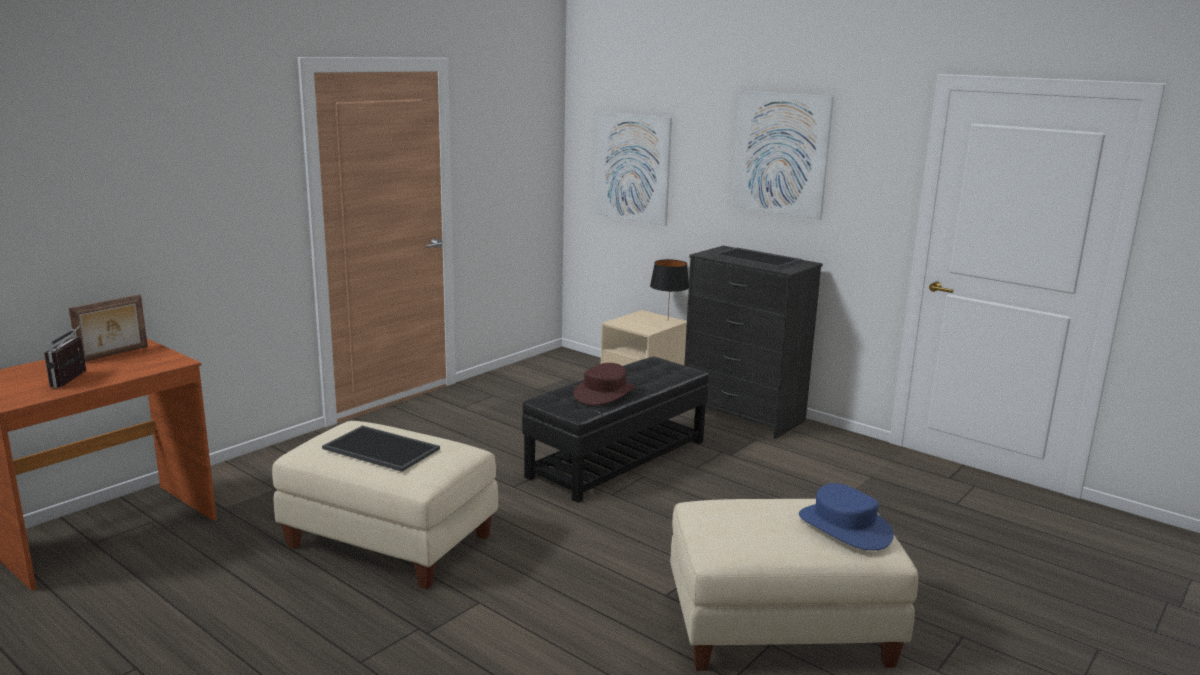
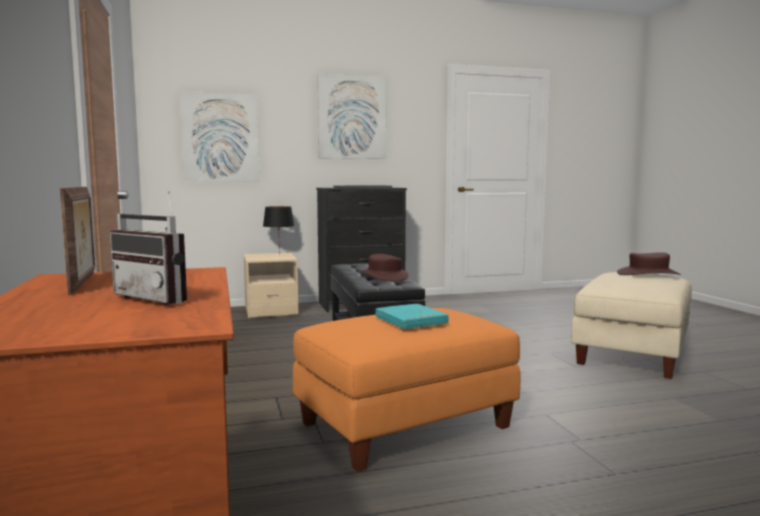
camera: 55 degrees left, 10 degrees down
(379, 449) = (411, 321): tray -> turquoise book
(388, 541) = (405, 426): beige ottoman -> orange ottoman
(844, 527) = (648, 274): blue hat -> brown hat

